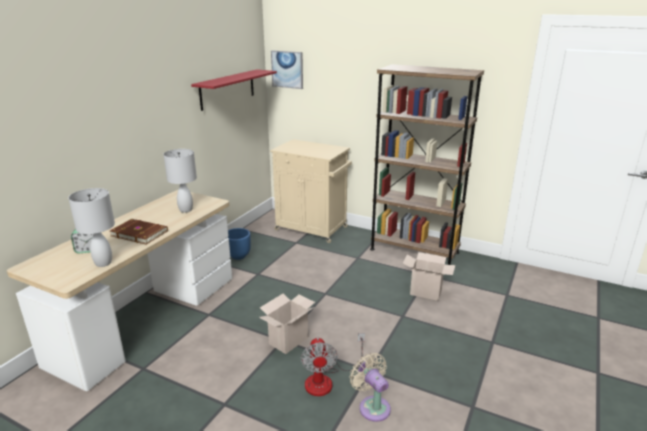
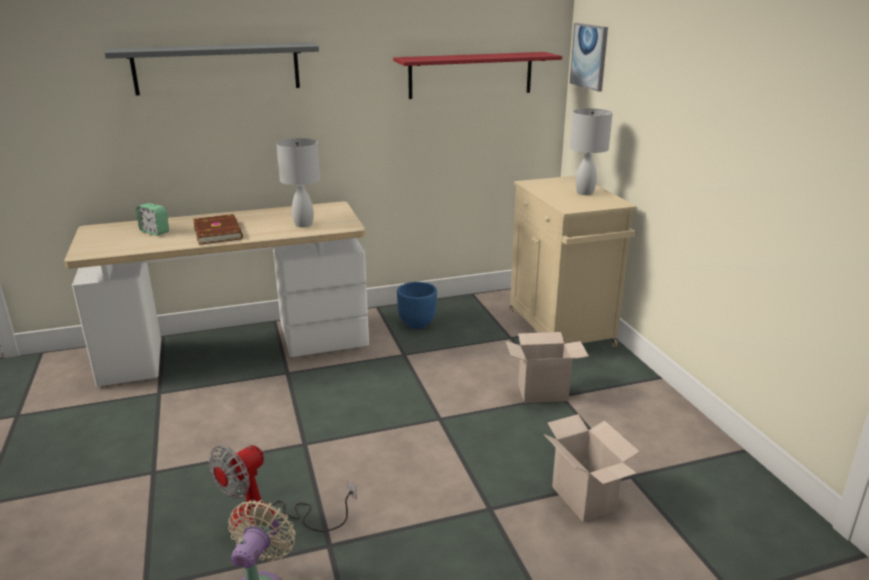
camera: 45 degrees right, 0 degrees up
(92, 110) = (217, 68): none -> grey shelf
(104, 263) = (138, 248): white table lamp -> white table lamp (585, 192)
(288, 340) = (310, 447): cardboard box -> cardboard box (544, 392)
(414, 251) = (671, 429): brown bookcase -> none

